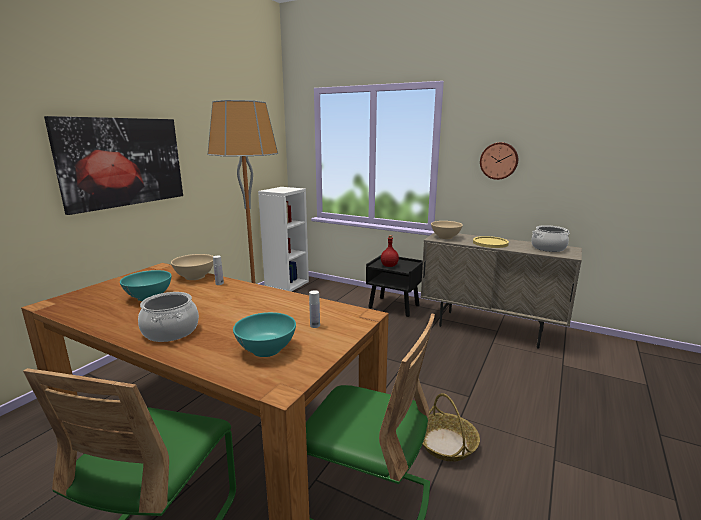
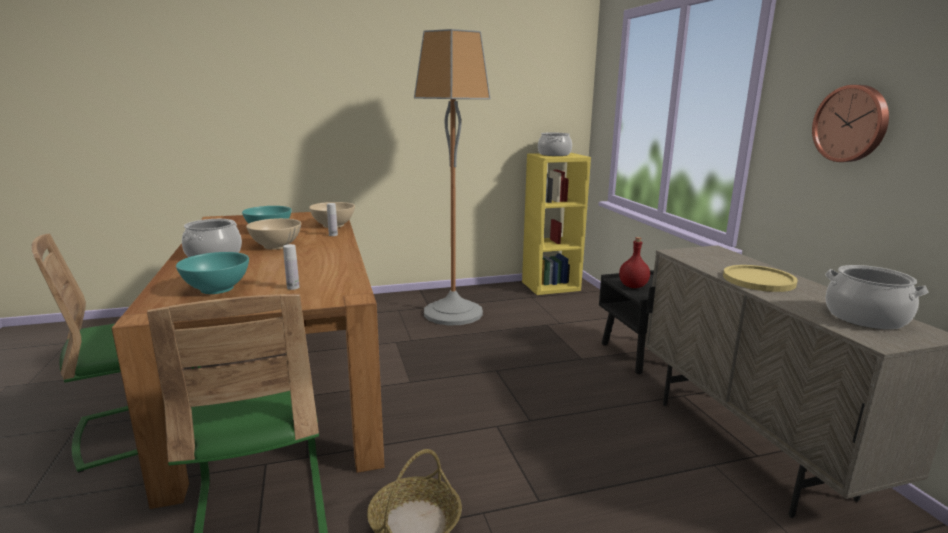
camera: 45 degrees right, 0 degrees up
(123, 162) = (343, 102): picture -> none
(279, 189) = (554, 154): none -> cooking pot
(287, 284) = (551, 286): white bookcase -> yellow bookcase
(445, 237) = (701, 255): beige bowl -> beige bowl (276, 246)

